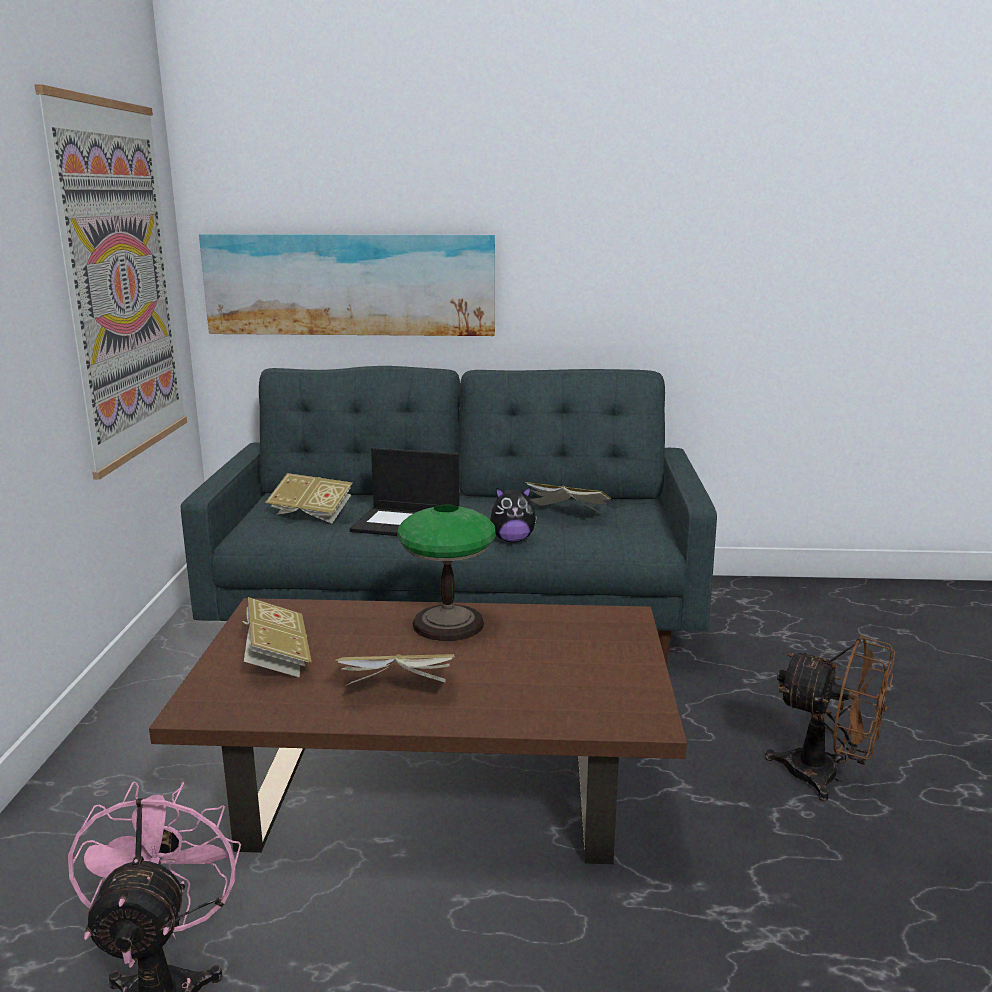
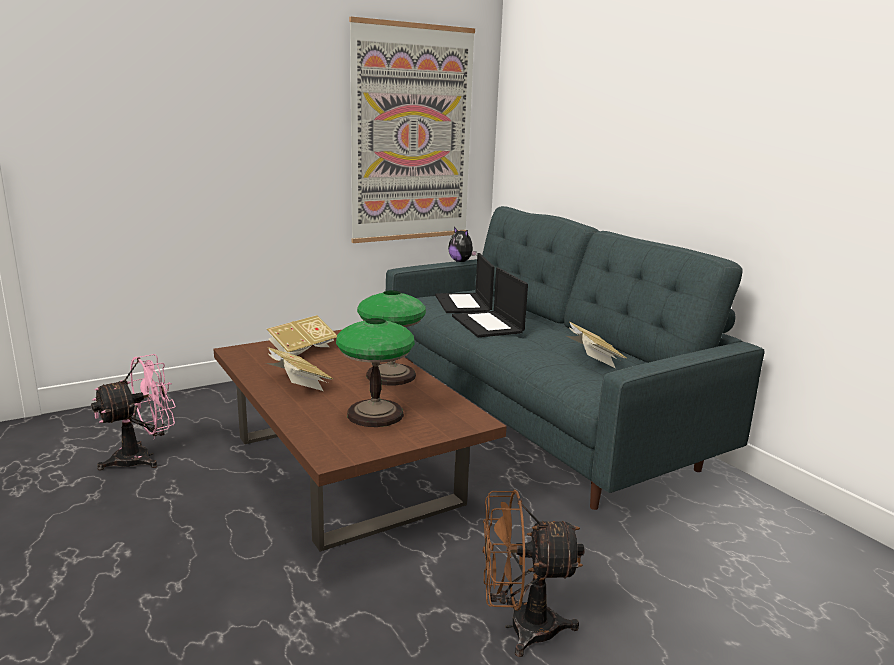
camera: 55 degrees right, 0 degrees up
(312, 514) = (463, 304): book -> laptop
(349, 284) = (567, 154): picture -> none
(512, 540) = (514, 354): plush toy -> plush toy (461, 261)
(555, 665) = (375, 414): none -> table lamp
(826, 777) = (520, 627): brown fan -> brown fan turned 90 degrees clockwise

